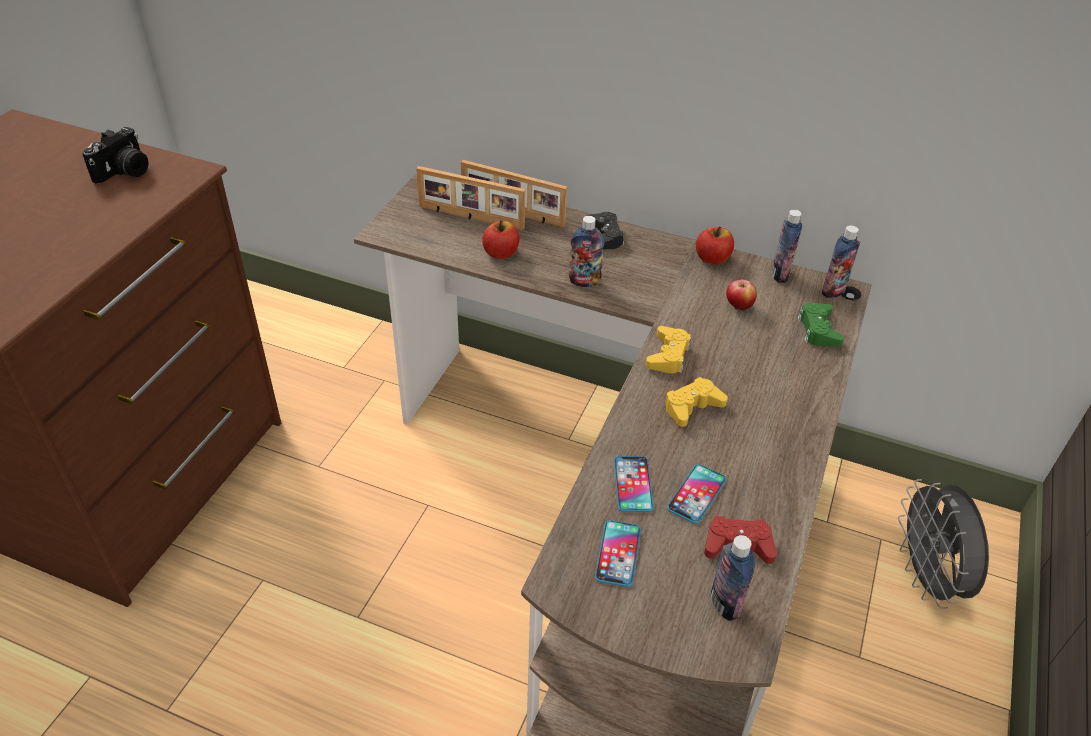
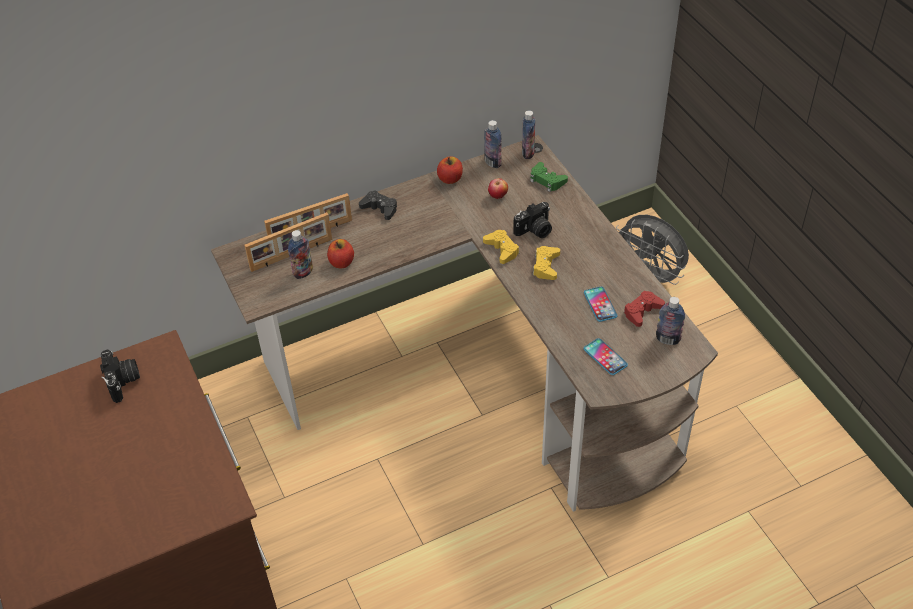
camera: 45 degrees left, 5 degrees up
(584, 281) = (408, 243): bottle -> bottle (303, 272)
(633, 484) = (571, 323): phone -> none
(732, 365) = (534, 230): none -> camera

